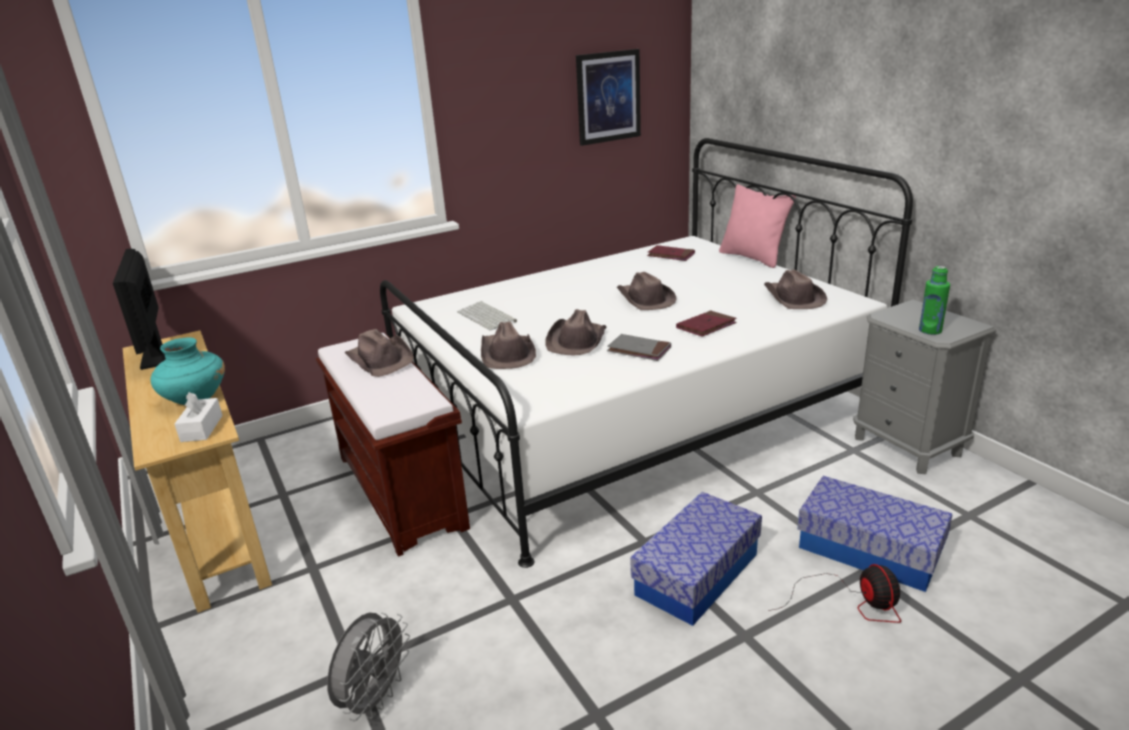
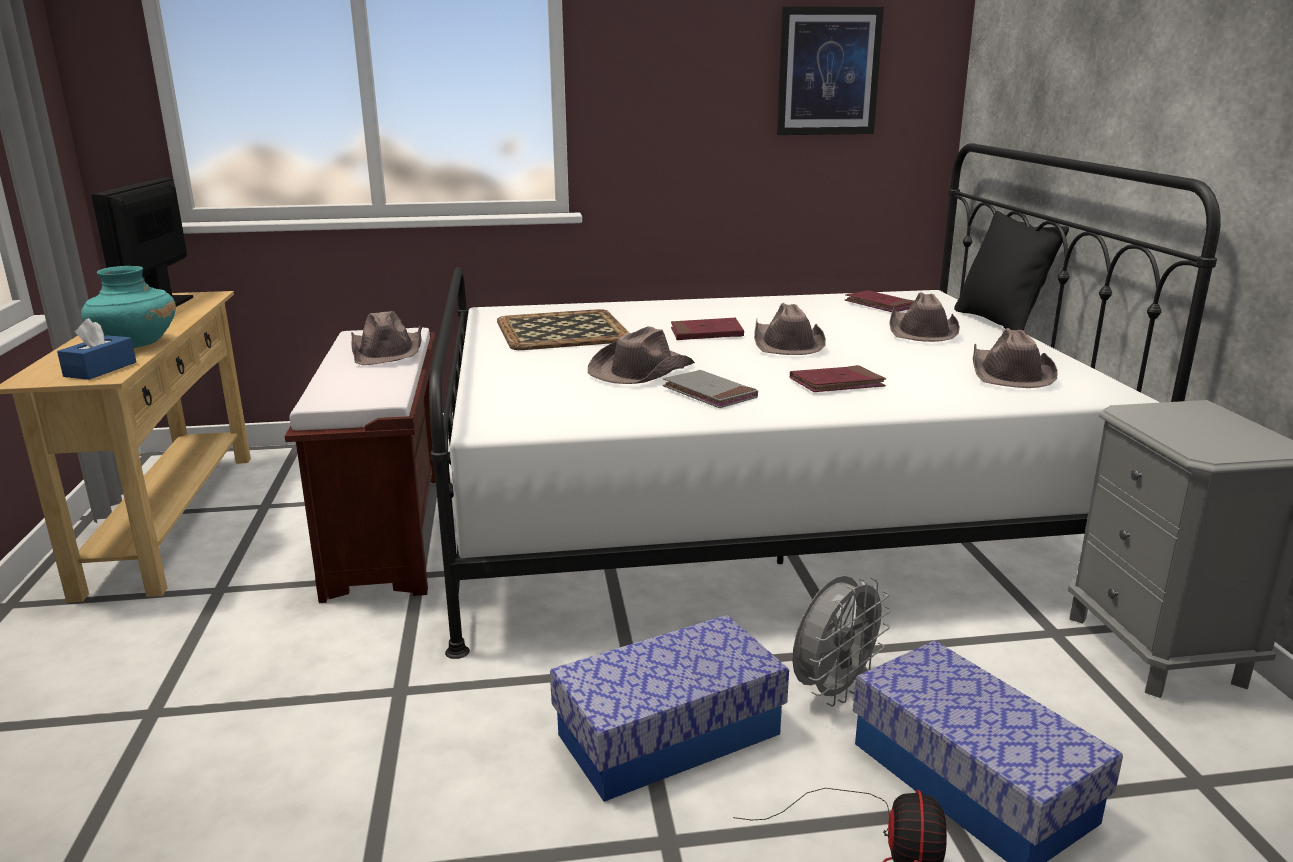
camera: 20 degrees right, 5 degrees down
(202, 428) = (100, 369): white tissue box -> blue tissue box
(375, 698) = (140, 755): grey fan -> grey fan (833, 690)
(487, 317) = (563, 331): keyboard -> tray
(507, 353) = (537, 369): brown hat -> brown hat (921, 331)
(586, 300) = (706, 333): none -> red book
(753, 257) = (999, 322): pink pillow -> black pillow
(930, 330) = (1194, 441): green bottle -> none

